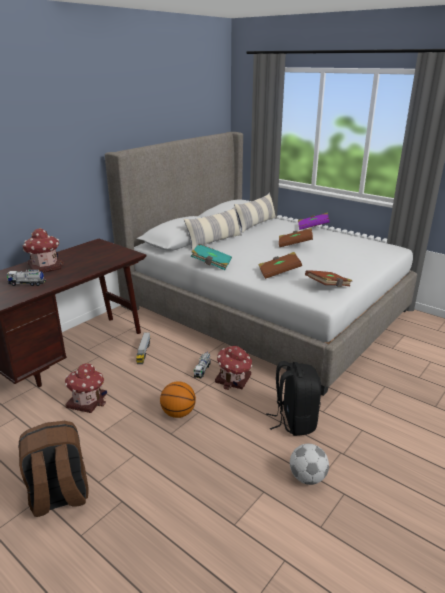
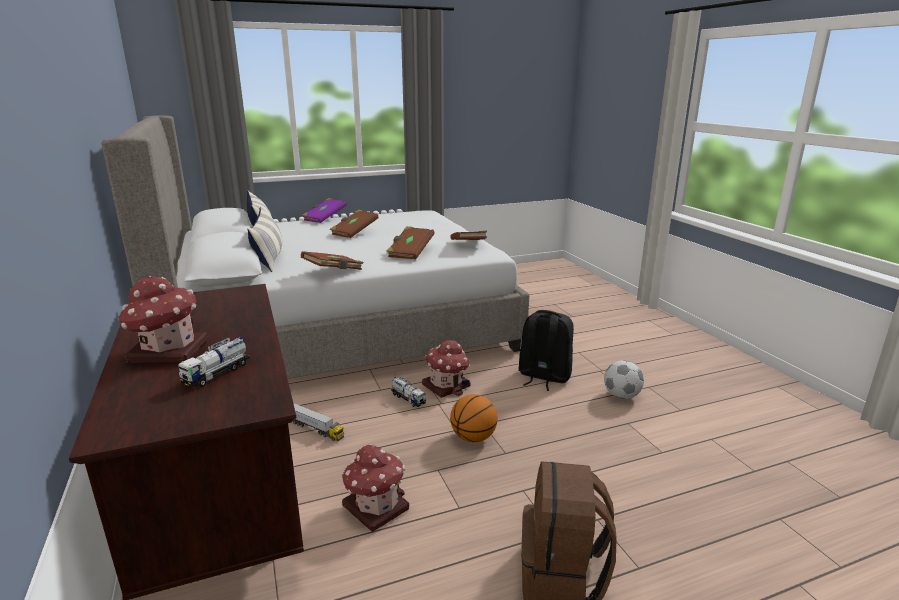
camera: 60 degrees left, 5 degrees down
(211, 264) = (333, 271): turquoise book -> brown book

